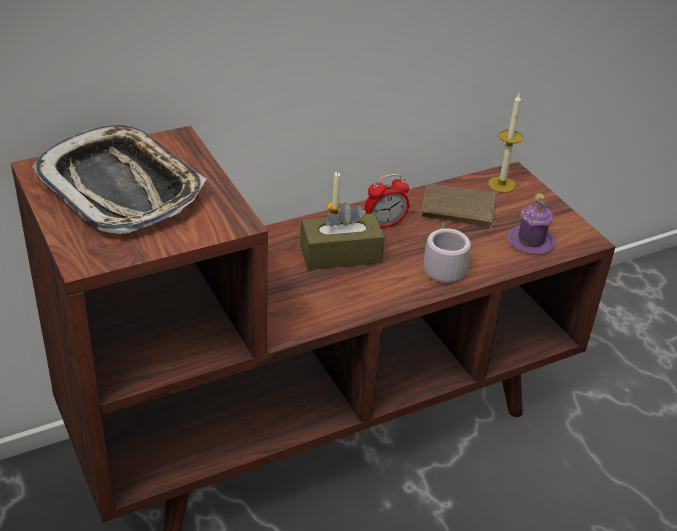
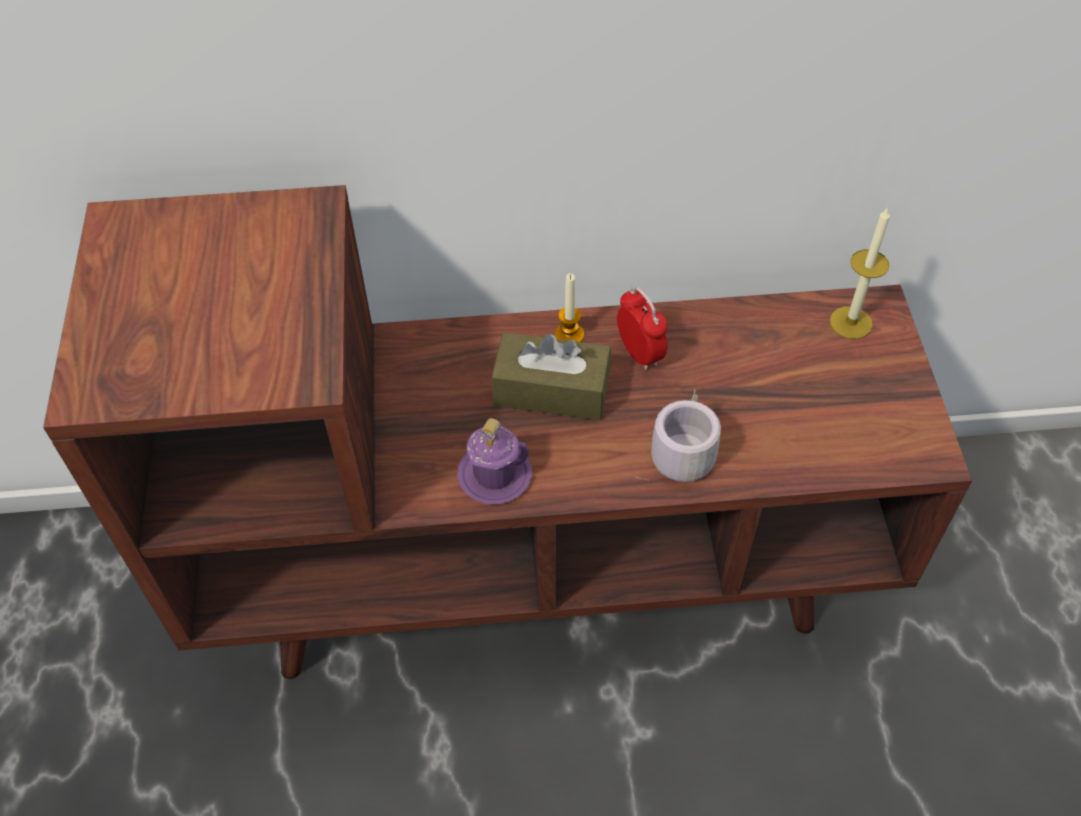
camera: 25 degrees right, 15 degrees up
(121, 188) = (196, 280): tray -> none
(385, 224) = (639, 353): alarm clock -> alarm clock turned 120 degrees counterclockwise
(457, 211) = (757, 355): brown book -> none
(531, 241) = (841, 438): purple mug -> purple mug (494, 475)

